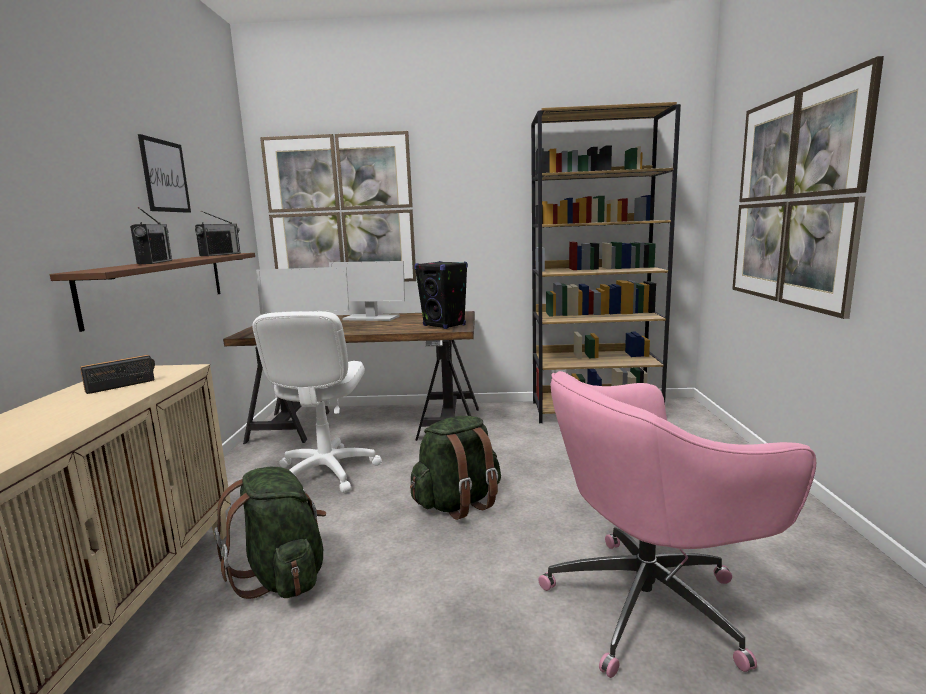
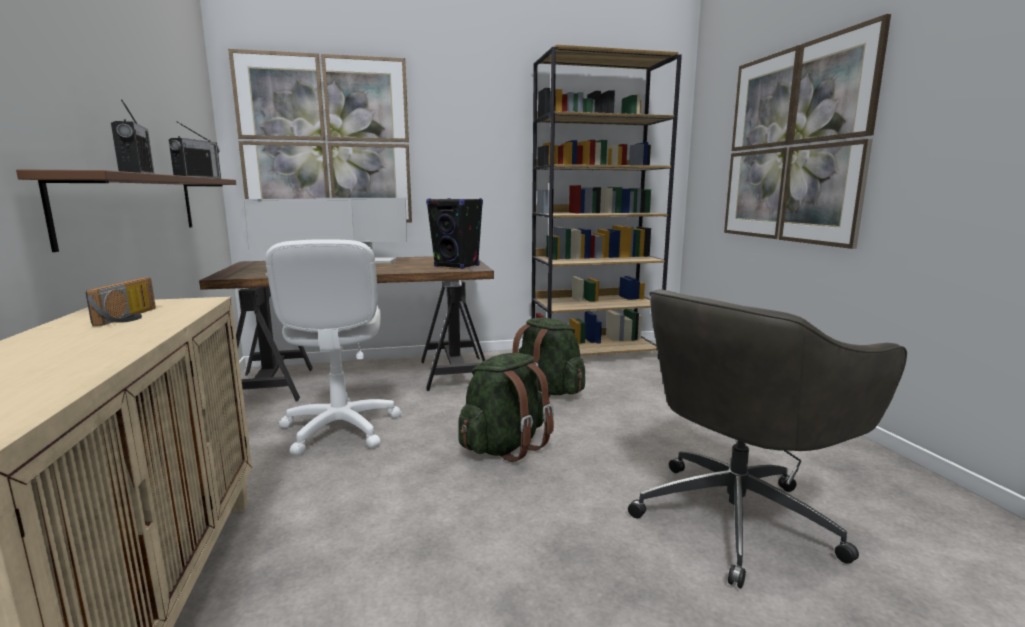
camera: 15 degrees left, 0 degrees up
(122, 384) = (131, 317): radio -> radio turned 150 degrees clockwise
(165, 176) = (135, 72): picture -> none
(283, 576) = (343, 541): green backpack -> green backpack (547, 391)
(651, 603) = (738, 516): pink office chair -> grey office chair

